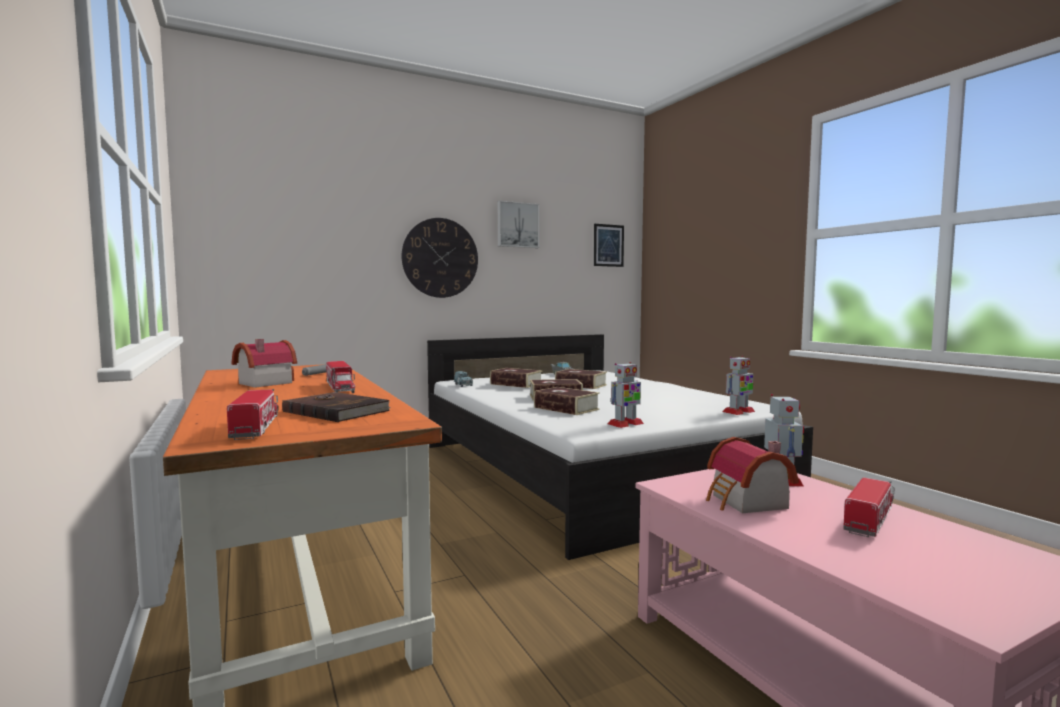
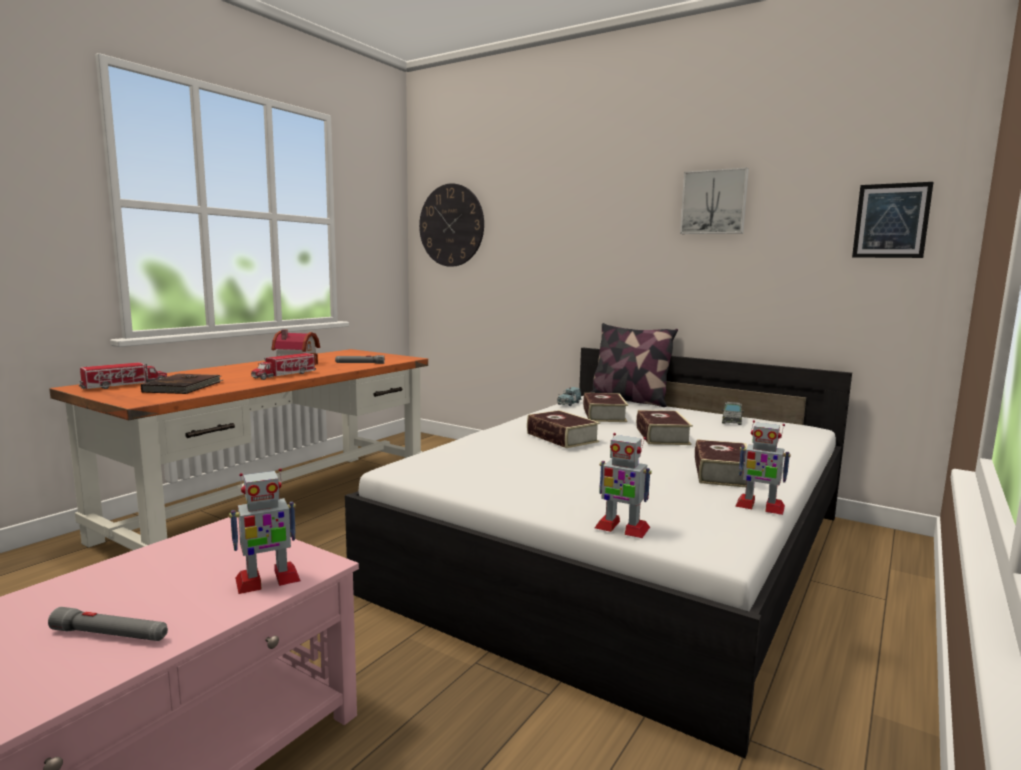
camera: 60 degrees right, 5 degrees up
(440, 258) = (608, 252): wall clock -> wall clock (451, 225)
(479, 377) = (629, 400): none -> pillow
(566, 408) = (502, 449): book -> book (722, 473)
(625, 424) = (452, 480): toy robot -> toy robot (759, 506)
(746, 502) = (168, 566): toy house -> none
(869, 518) = (110, 634): toy truck -> grey flashlight

